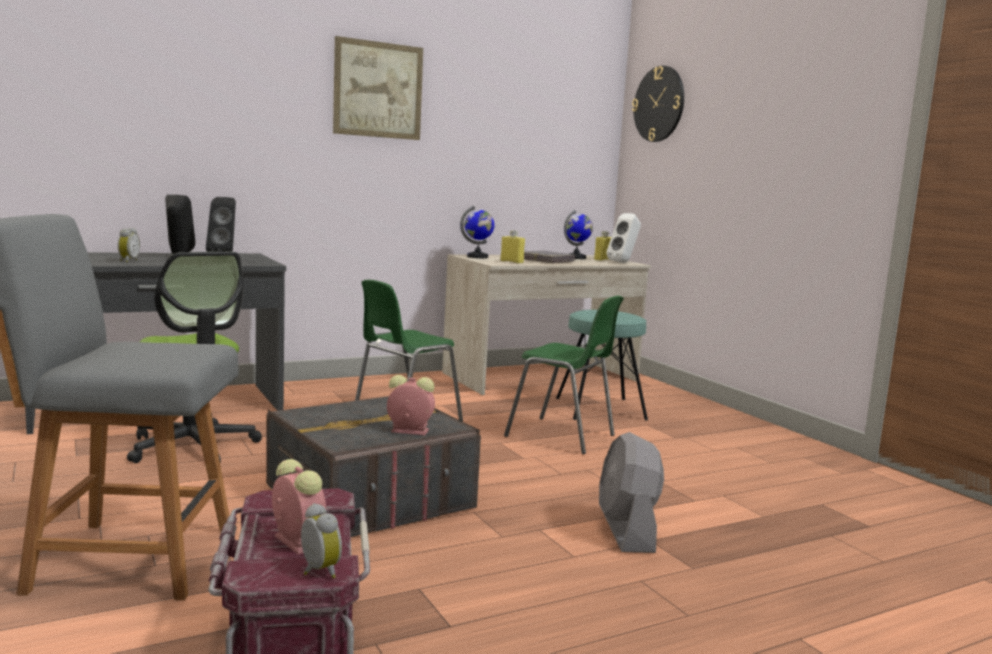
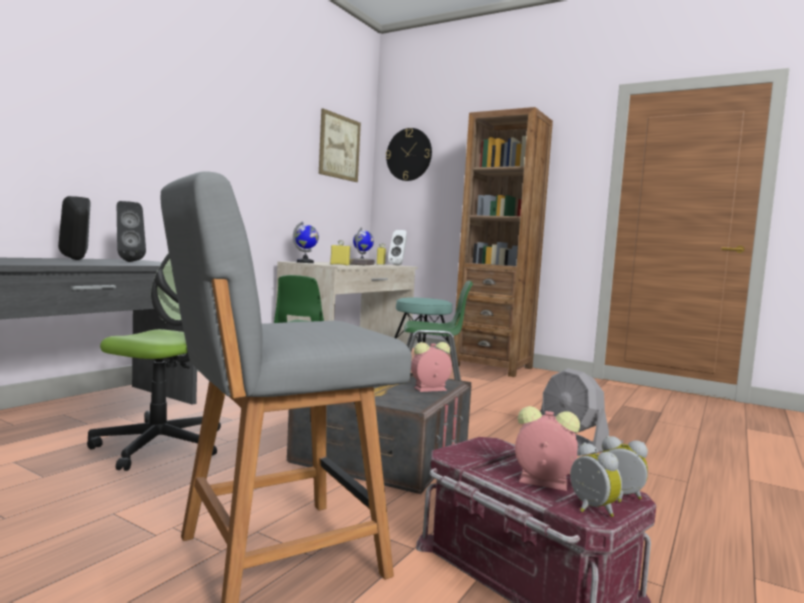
camera: 30 degrees left, 5 degrees down
(127, 261) = (44, 262): alarm clock -> alarm clock (590, 509)
(378, 90) = (228, 120): picture -> picture (339, 147)
(718, 419) = (492, 367): none -> brown bookcase

